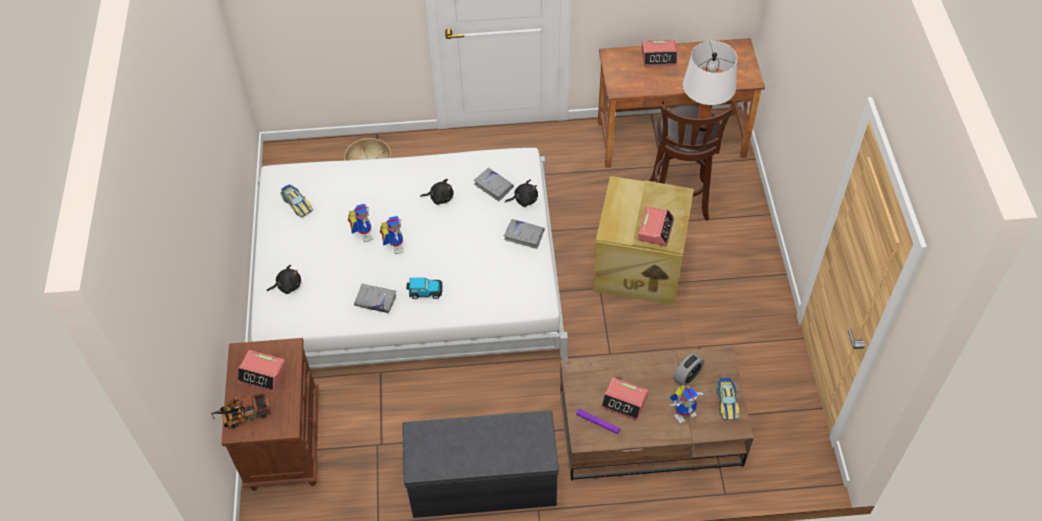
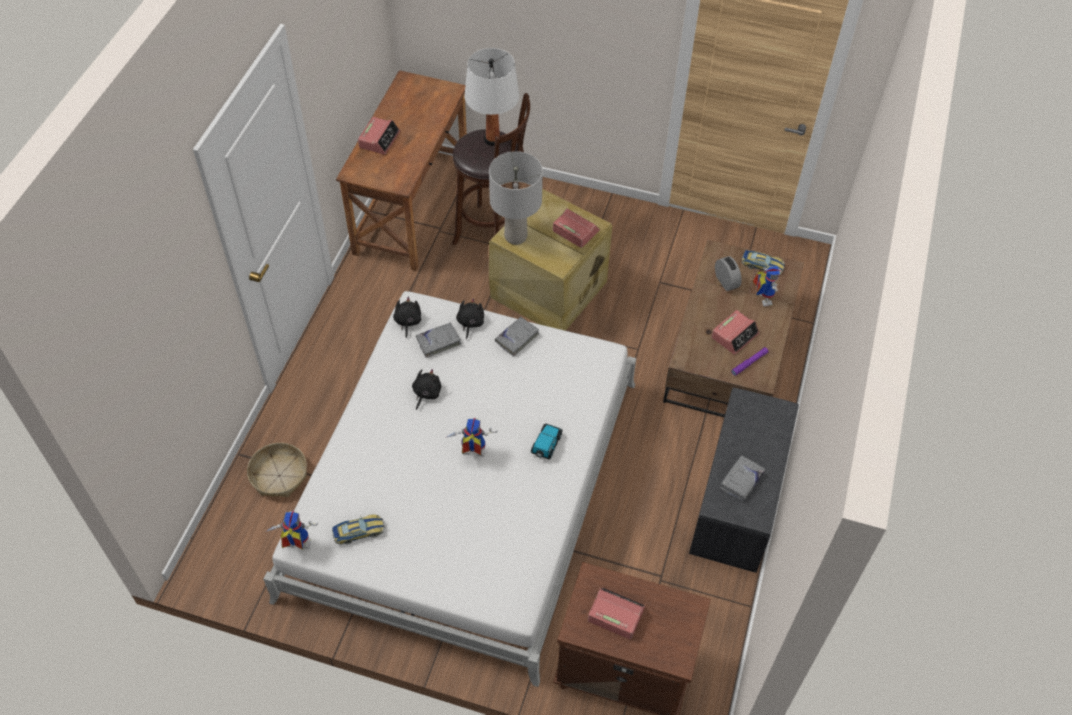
camera: 70 degrees left, 0 degrees up
(243, 415) = (663, 648): toy truck -> none
(262, 374) = (615, 614): alarm clock -> alarm clock turned 105 degrees counterclockwise
(287, 286) = (472, 575): black plush toy -> black plush toy (407, 322)
(362, 234) = (438, 479): toy robot -> toy robot (295, 546)
(375, 301) = (536, 494): grey book -> grey book (741, 481)
(624, 191) = (515, 236): none -> grey table lamp

